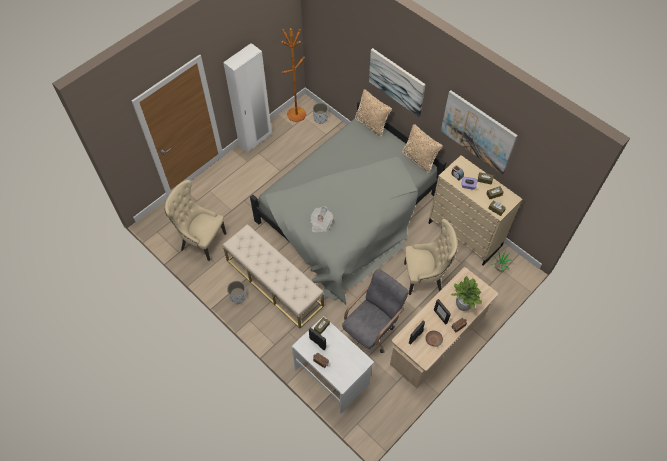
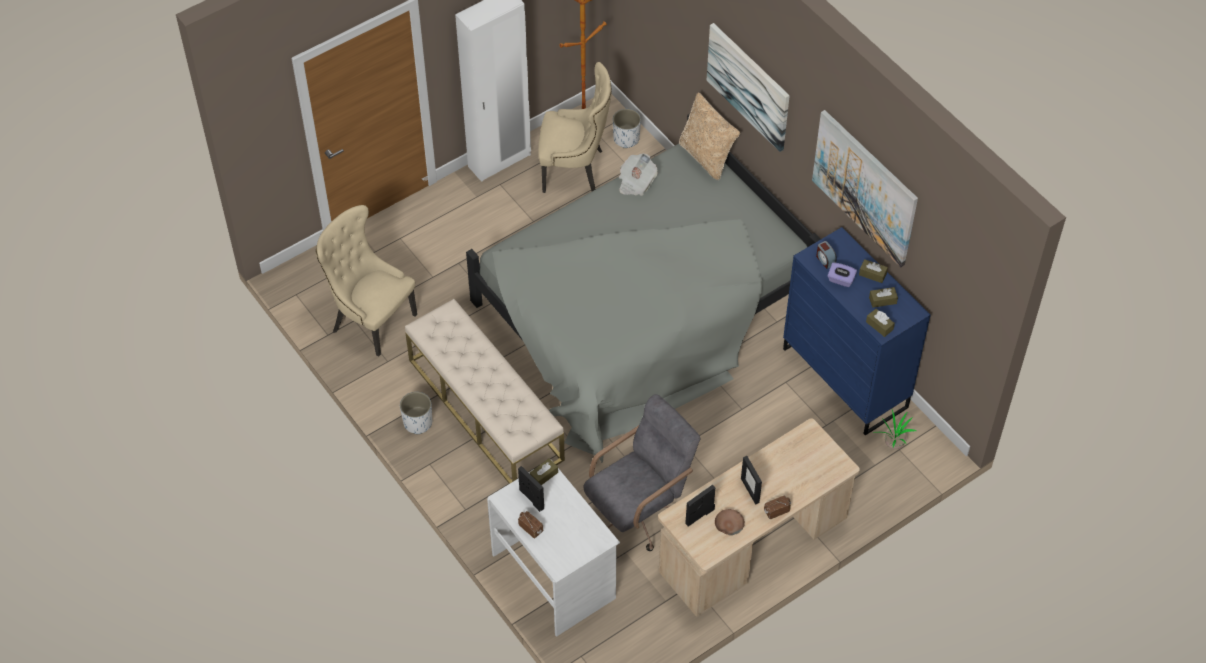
camera: 10 degrees right, 5 degrees down
(320, 223) = (578, 312): newspaper -> newspaper (636, 182)
(419, 160) = (777, 231): beige pillow -> none
(424, 277) = (753, 439): beige chair -> beige chair (575, 172)
(462, 305) = (792, 479): potted plant -> none
(465, 234) = (846, 377): beige dresser -> blue dresser

